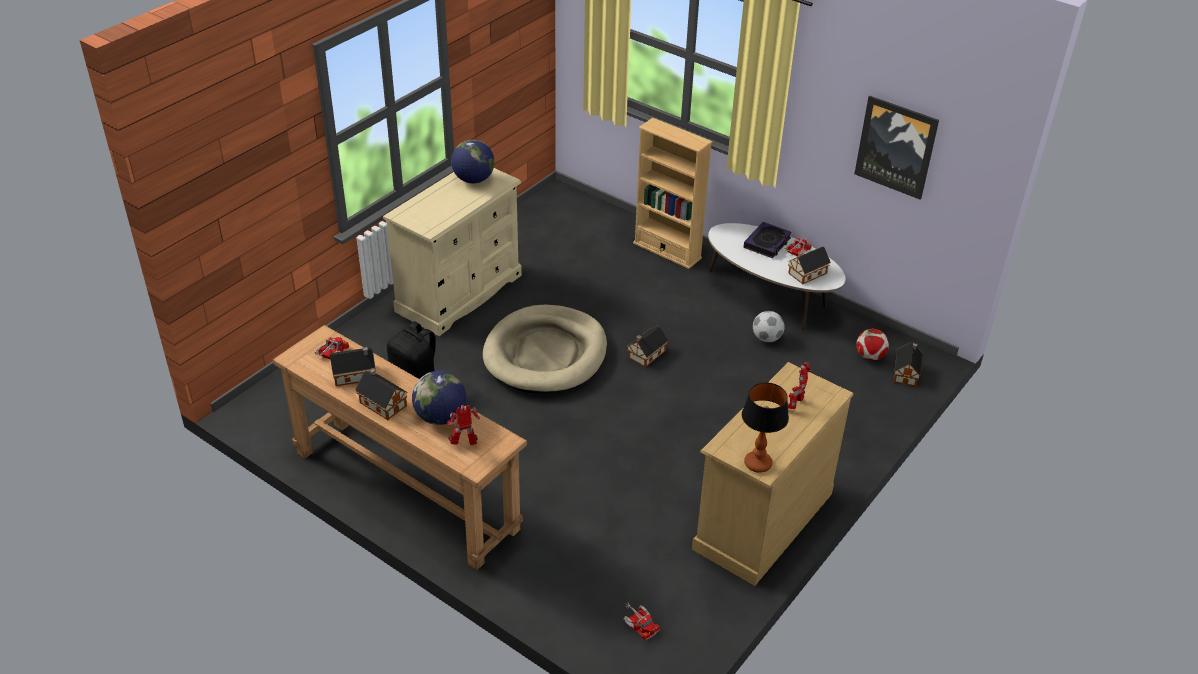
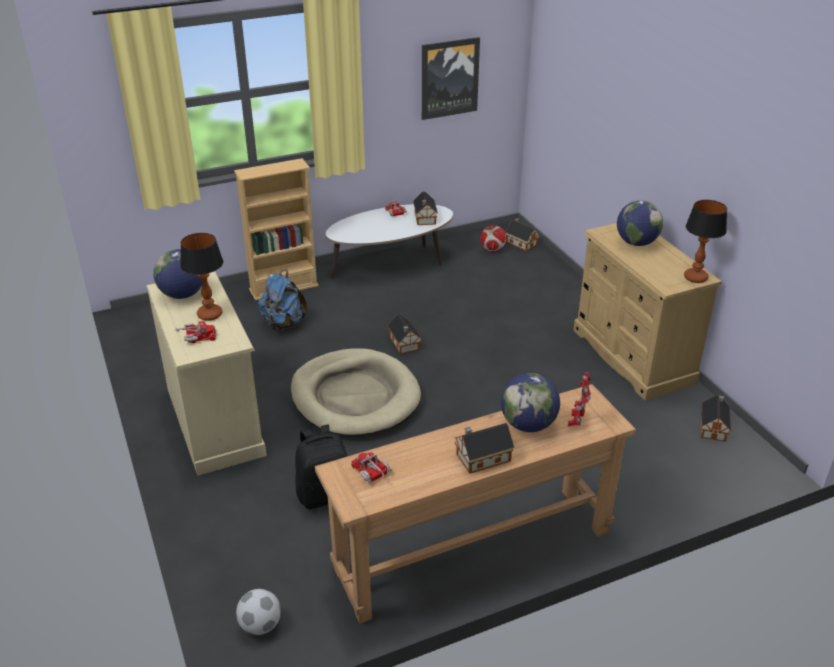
camera: 60 degrees left, 5 degrees down
(356, 374) = (421, 464): toy house -> toy house (713, 427)
(457, 202) = (209, 314): none -> table lamp
(613, 273) = (283, 324): none -> blue backpack
(639, 624) = (713, 455): toy truck -> toy truck (196, 337)
(766, 338) = (435, 282): football -> football (260, 625)
(767, 243) = (372, 220): book -> none
(794, 404) = (636, 243): toy robot -> globe

